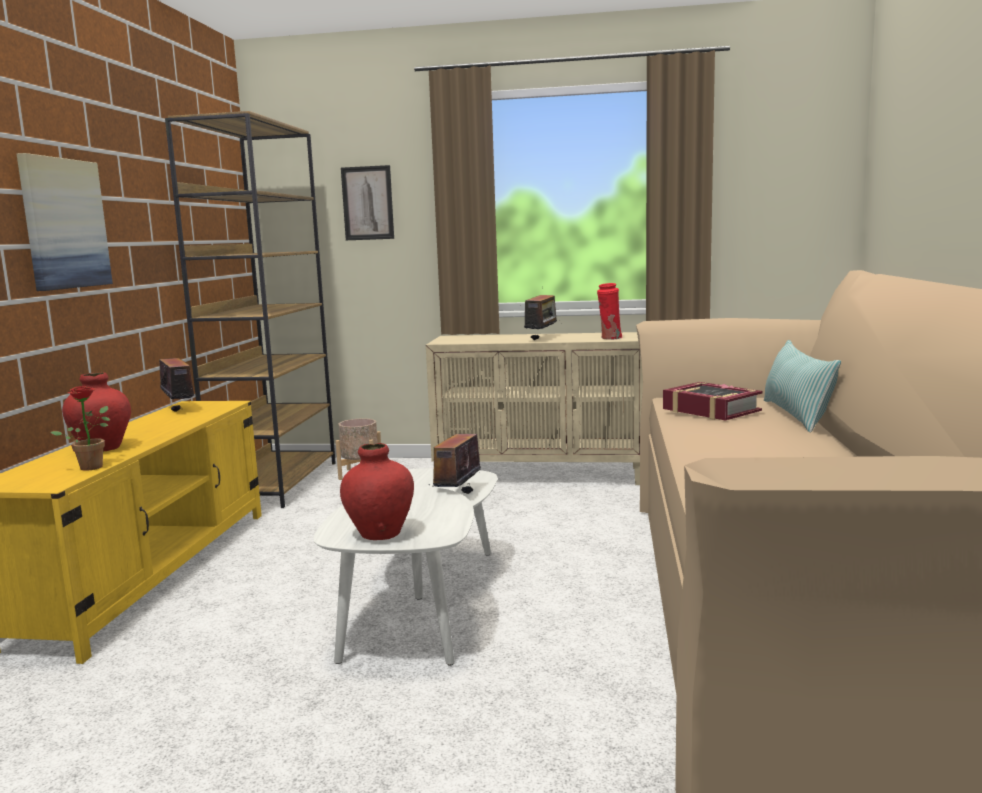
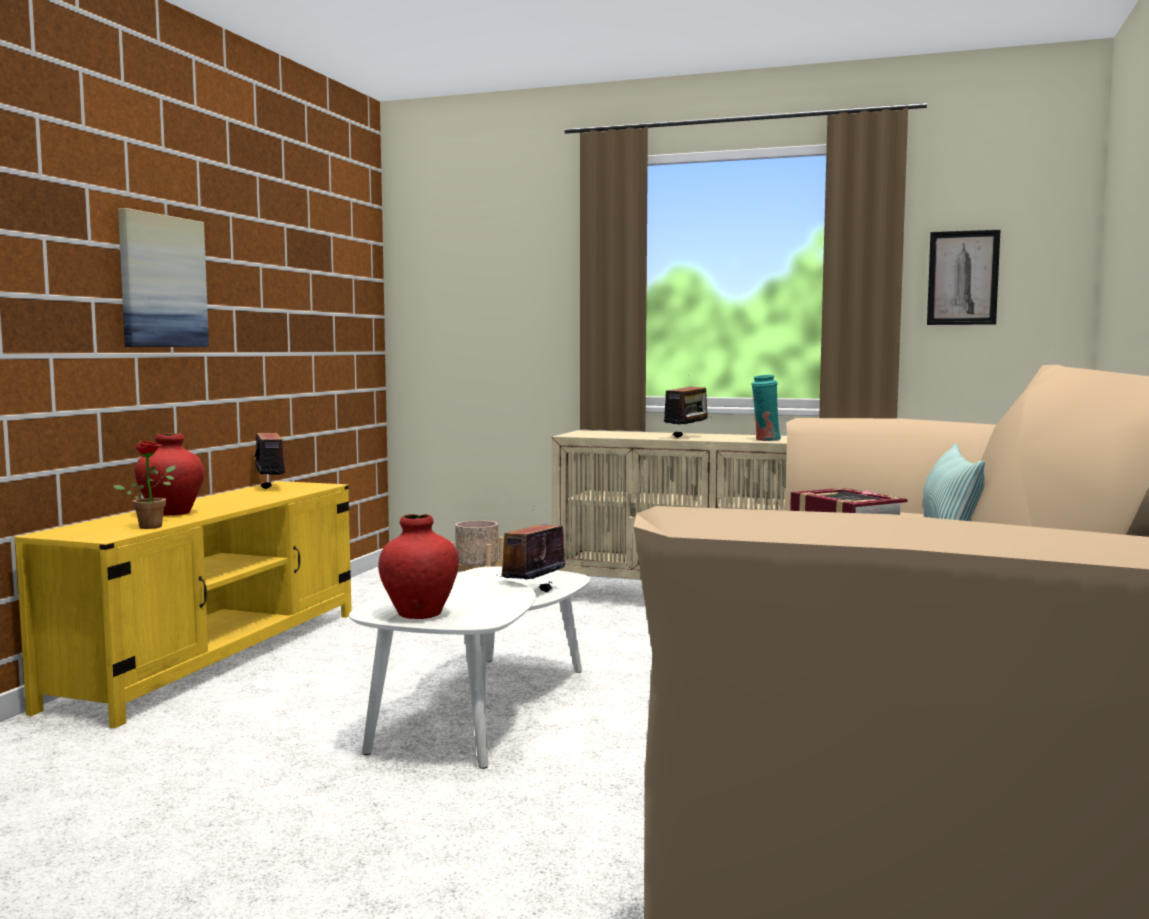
camera: 10 degrees right, 5 degrees down
(276, 483) = (381, 585): brown bookcase -> none
(367, 203) = (509, 278): picture -> picture (963, 278)
(610, 338) = (766, 440): red vase -> turquoise vase

